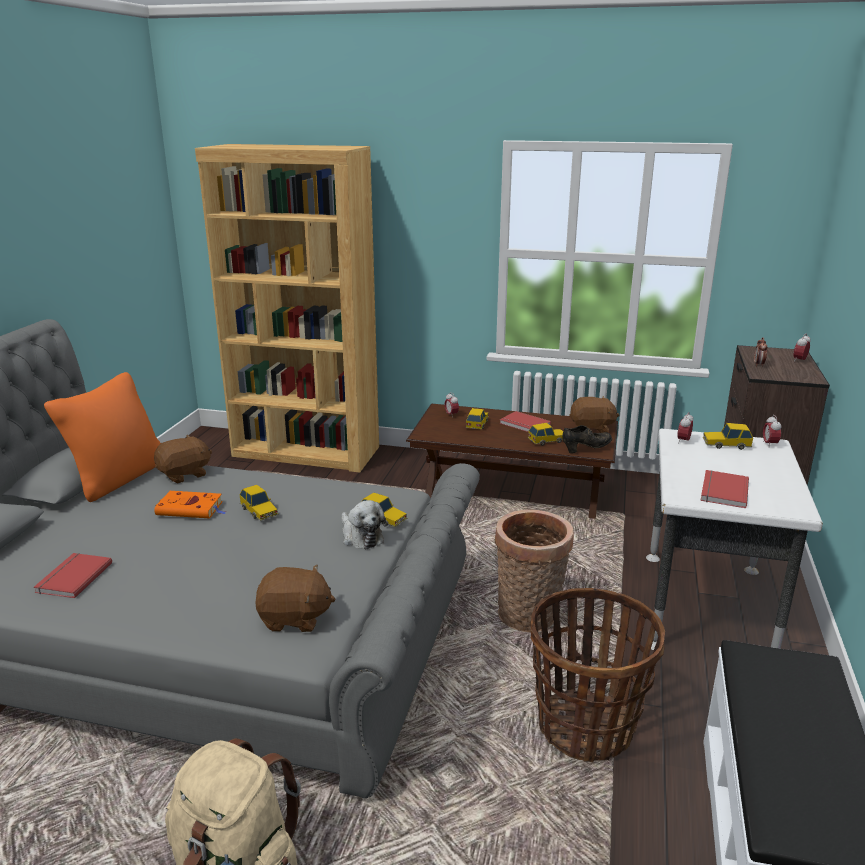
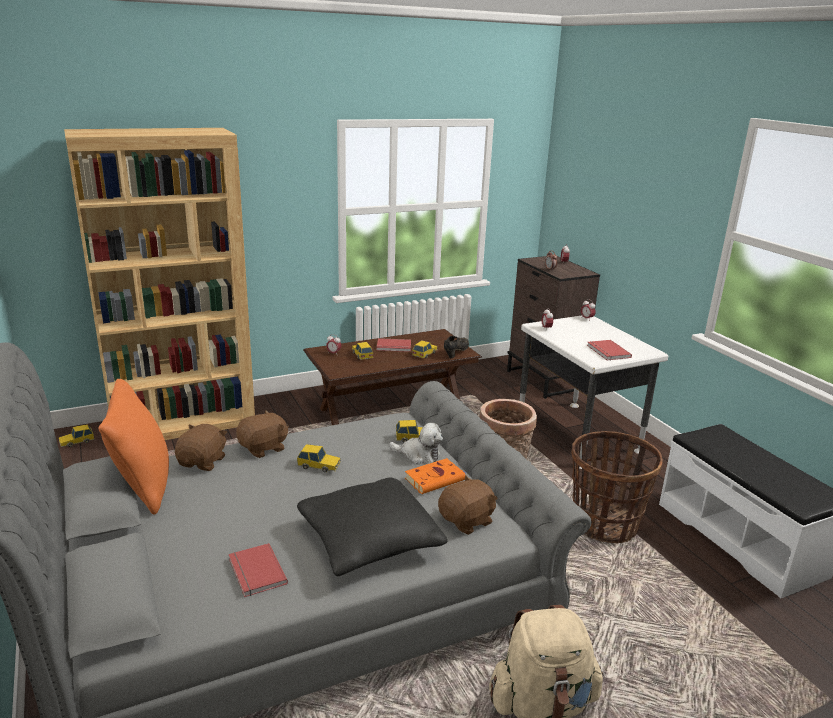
camera: 40 degrees left, 0 degrees up
(187, 593) = (369, 540): none -> black pillow
(191, 509) = (262, 484): orange book -> orange book (436, 479)
(591, 428) = (439, 338): brown plush toy -> brown plush toy (263, 448)
(726, 444) = (568, 324): toy car -> toy car (77, 441)

